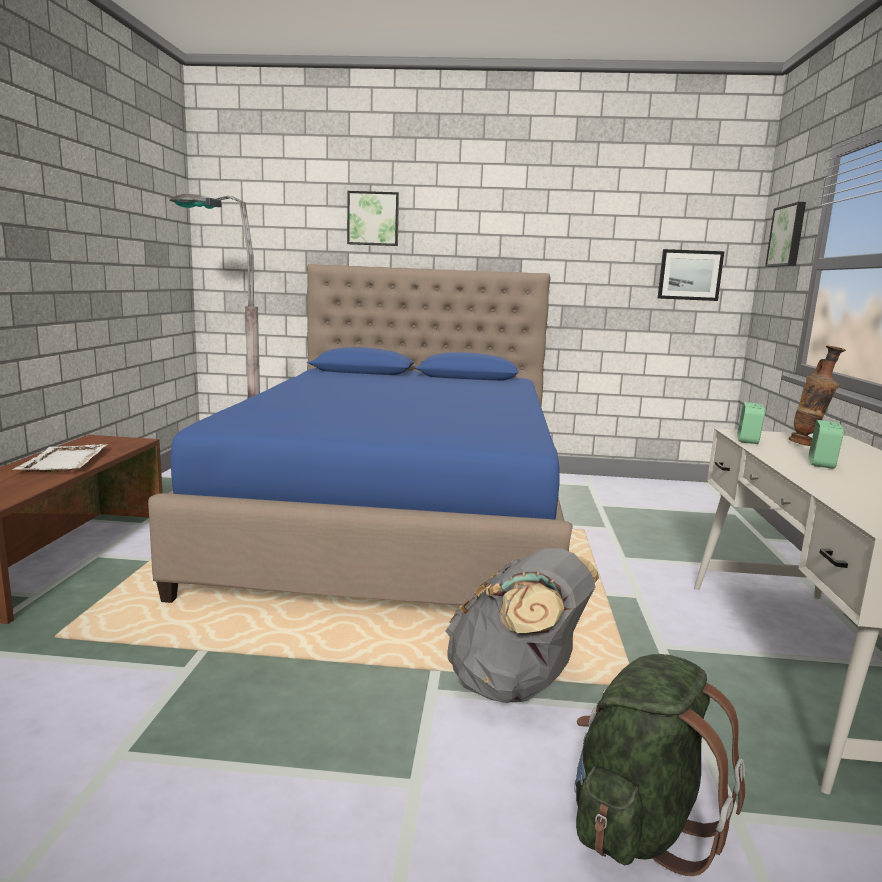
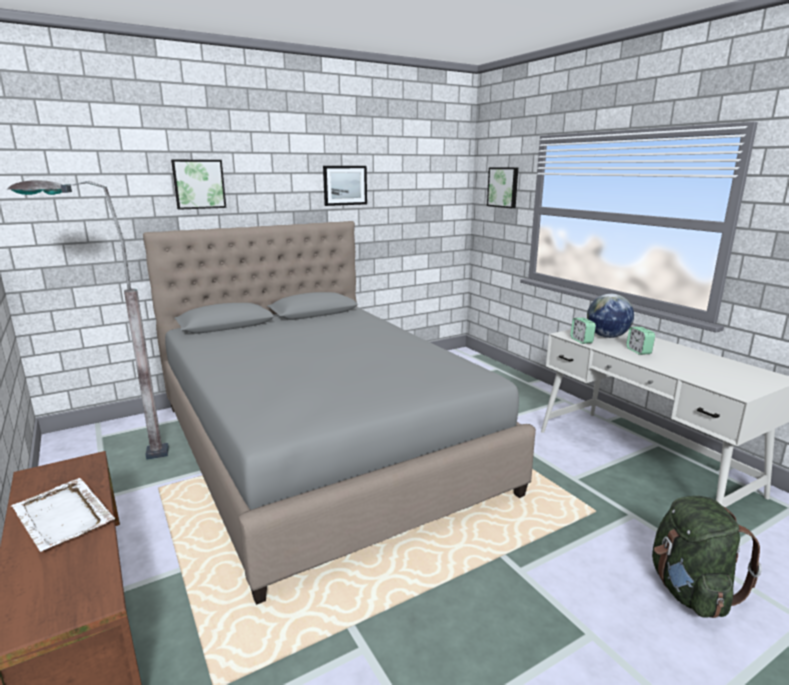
camera: 35 degrees left, 5 degrees up
(398, 520) = (322, 446): blue bed -> grey bed
(515, 686) = (551, 542): grey backpack -> none
(689, 275) = (436, 212): picture -> picture (345, 185)
(808, 445) = (607, 336): vase -> globe

